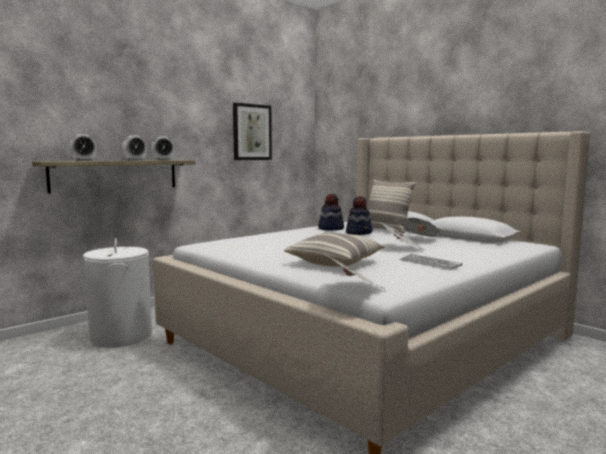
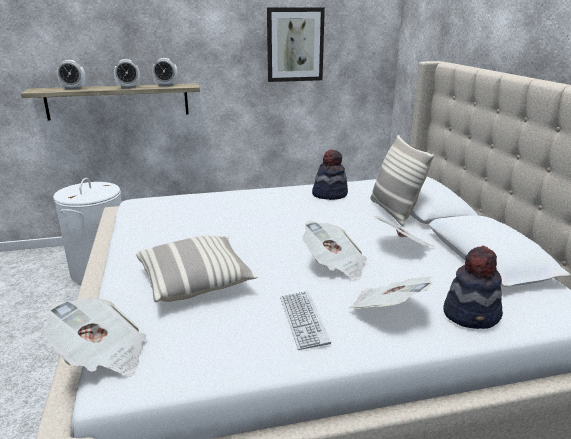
camera: 30 degrees right, 15 degrees up
(359, 233) = (346, 212): hat -> hat (472, 314)
(461, 255) = (387, 310): none -> newspaper

